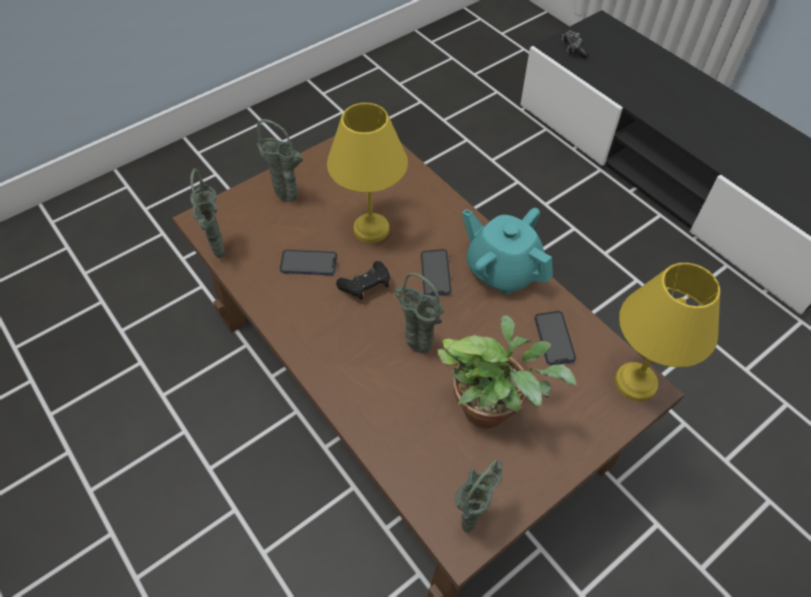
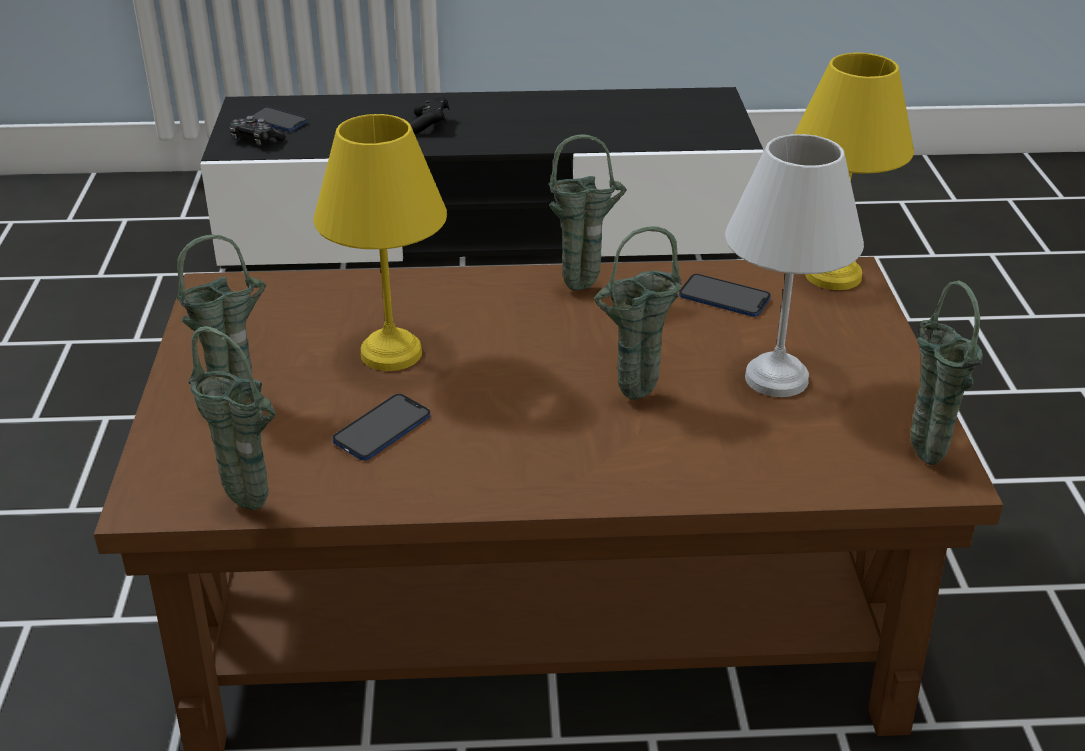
camera: 55 degrees left, 20 degrees down
(366, 287) = (486, 397): black game controller -> black game controller (429, 125)
(435, 273) = (532, 335): phone -> phone (278, 121)
(492, 408) = (779, 379): potted plant -> white table lamp
(502, 270) = (585, 288): turquoise teapot -> green vase

